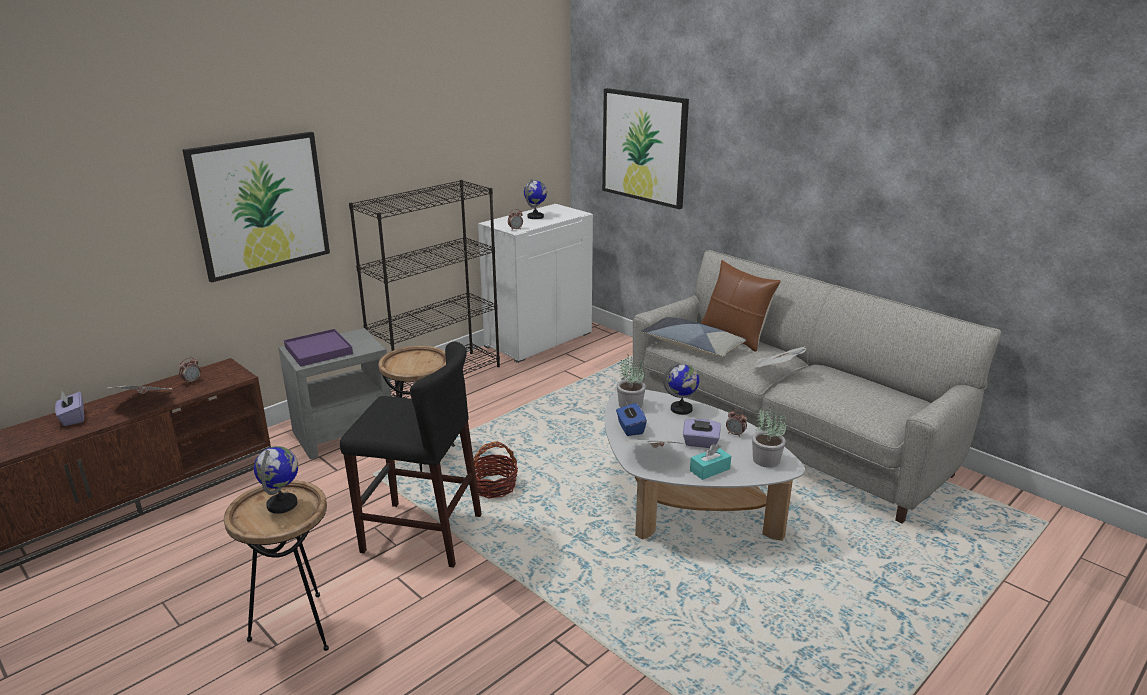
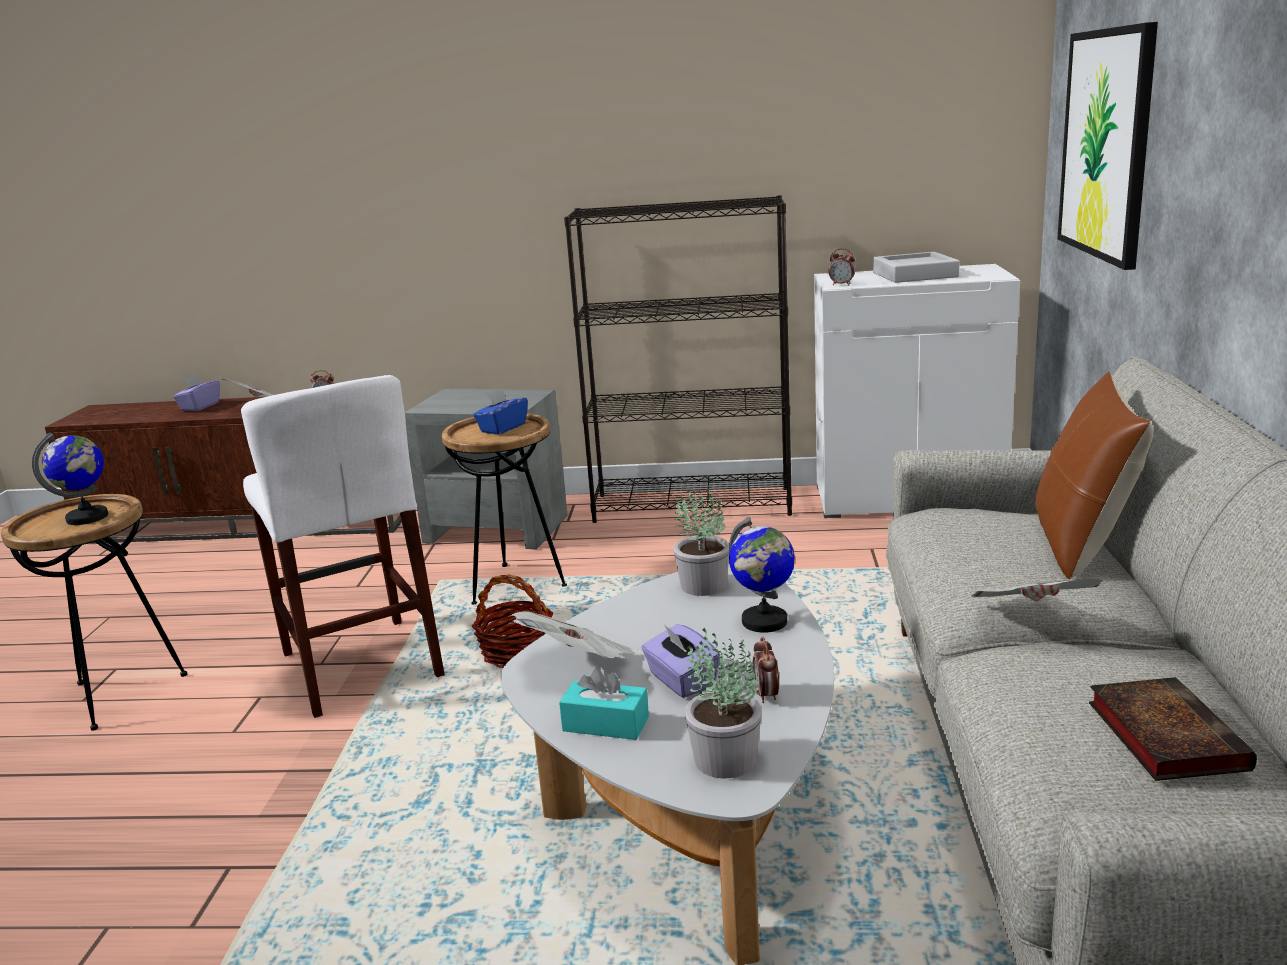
camera: 50 degrees right, 5 degrees down
(260, 205) = (450, 195): picture -> none
(318, 350) = (463, 400): purple tray -> none
(422, 533) = (361, 664): black stool -> white stool
(535, 217) = (914, 275): globe -> grey tray
(630, 428) = (632, 615): blue tissue box -> blue tissue box (502, 428)
(692, 346) = (952, 531): pillow -> none
(865, 391) = (1162, 734): none -> book

